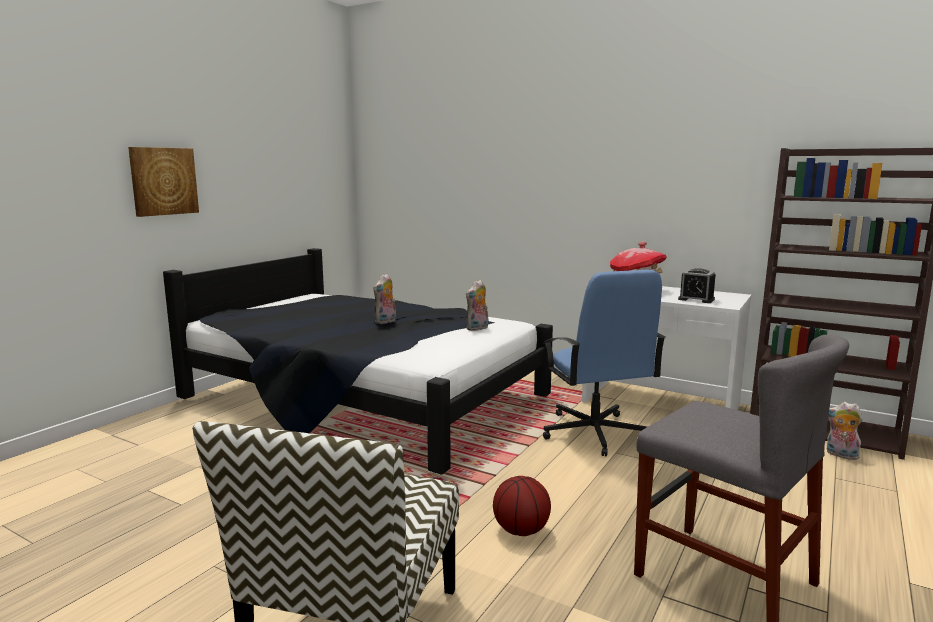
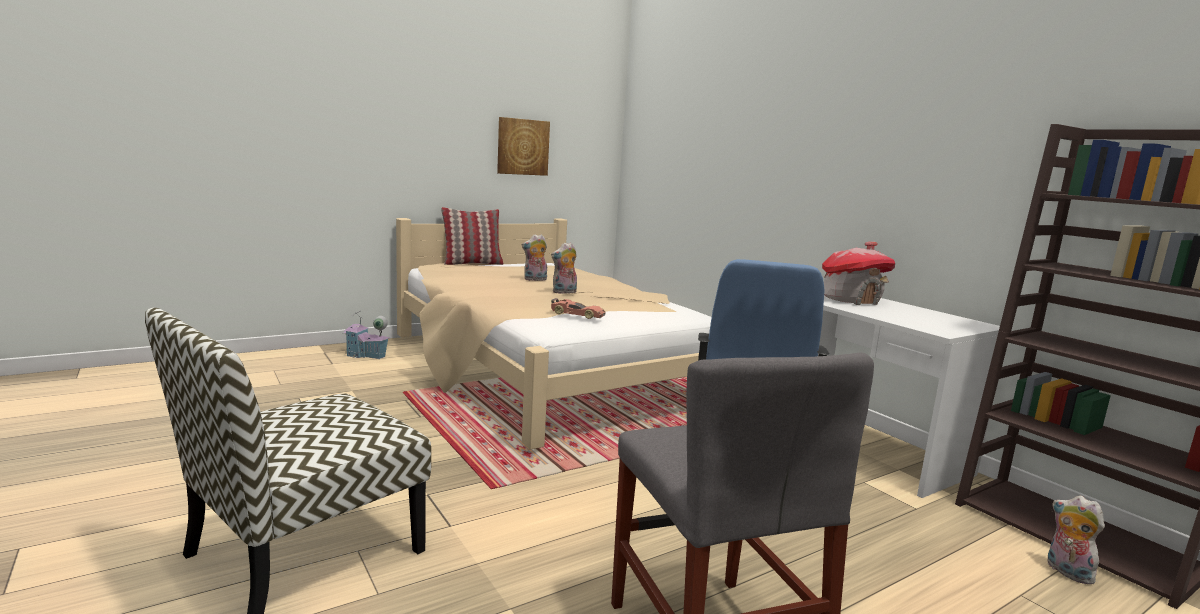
camera: 25 degrees right, 0 degrees up
(163, 181) = (407, 136): picture -> picture (522, 147)
(165, 427) = (366, 355): none -> toy house
(245, 307) = (472, 263): none -> pillow
(364, 400) = (546, 371): black bed -> beige bed
(431, 341) = (577, 315): none -> toy car
(477, 328) = (648, 314): plush toy -> plush toy (535, 280)
(520, 531) = (547, 522): basketball -> none
(696, 299) = (912, 320): alarm clock -> none

